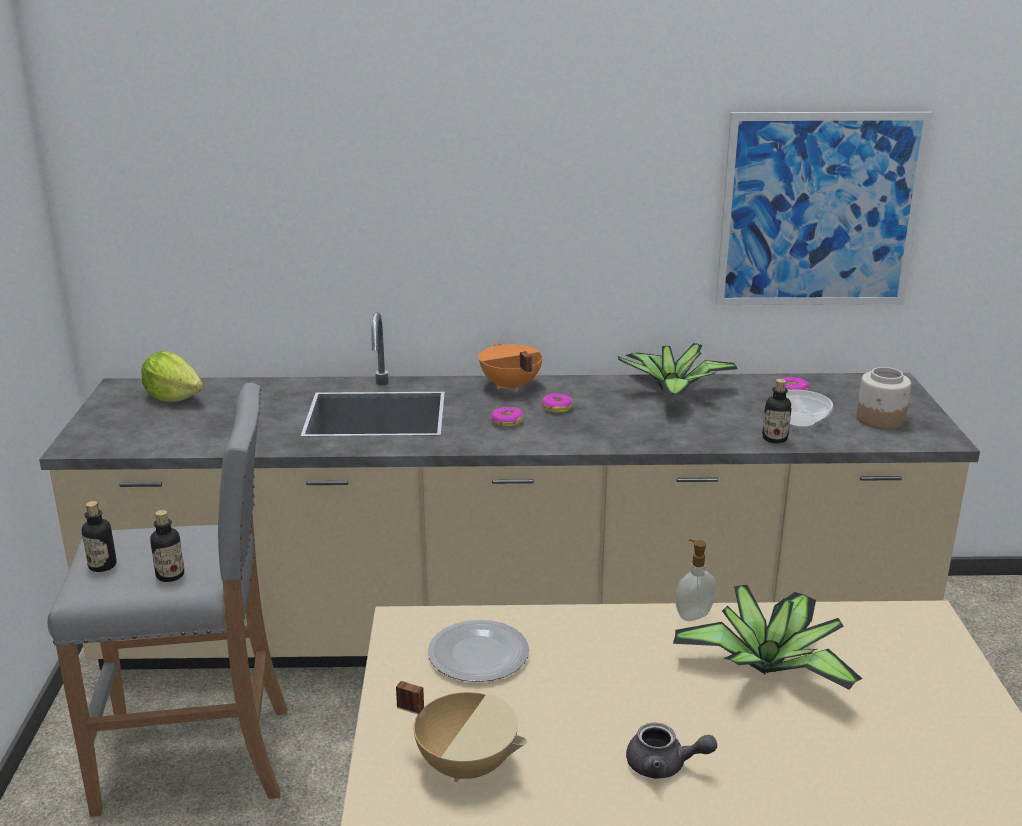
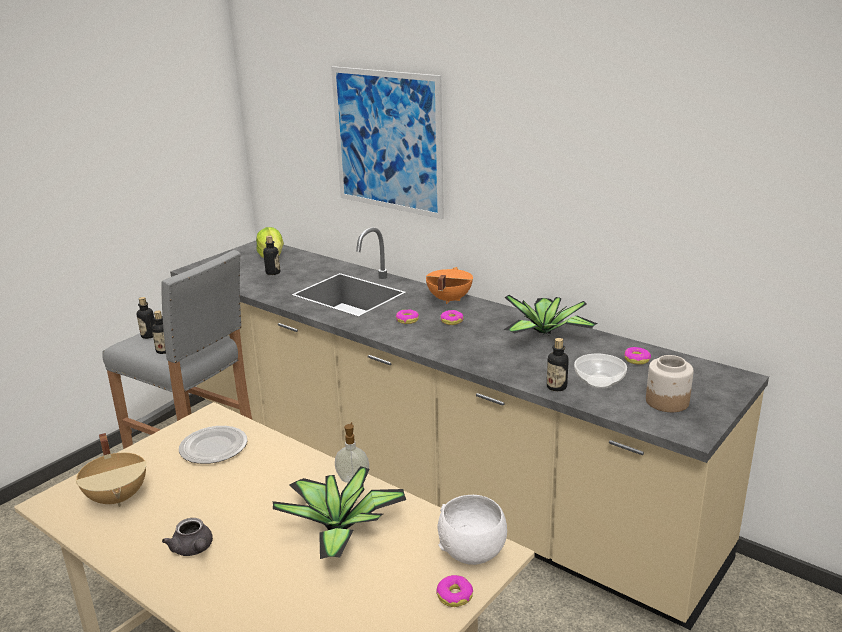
camera: 40 degrees right, 0 degrees up
(218, 417) = (273, 272): none -> bottle
(819, 211) = (690, 210): picture -> picture (387, 141)
(910, 626) = (473, 553): none -> white bowl
(959, 669) = (454, 596): none -> donut

